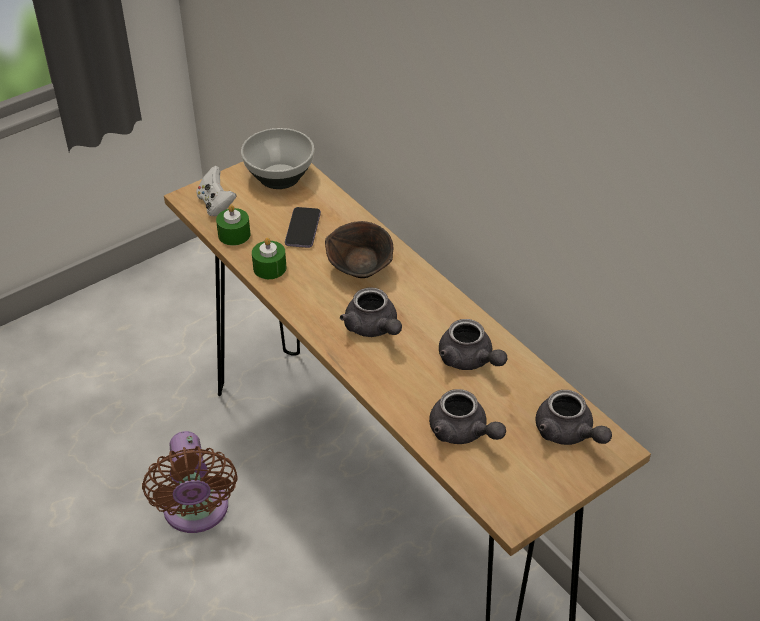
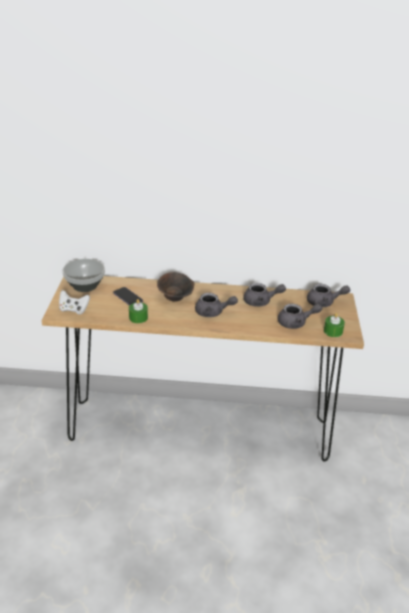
camera: 50 degrees left, 10 degrees down
(196, 512) = (128, 491): brown fan -> none
(234, 234) = (102, 315): green candle -> green candle (333, 331)

